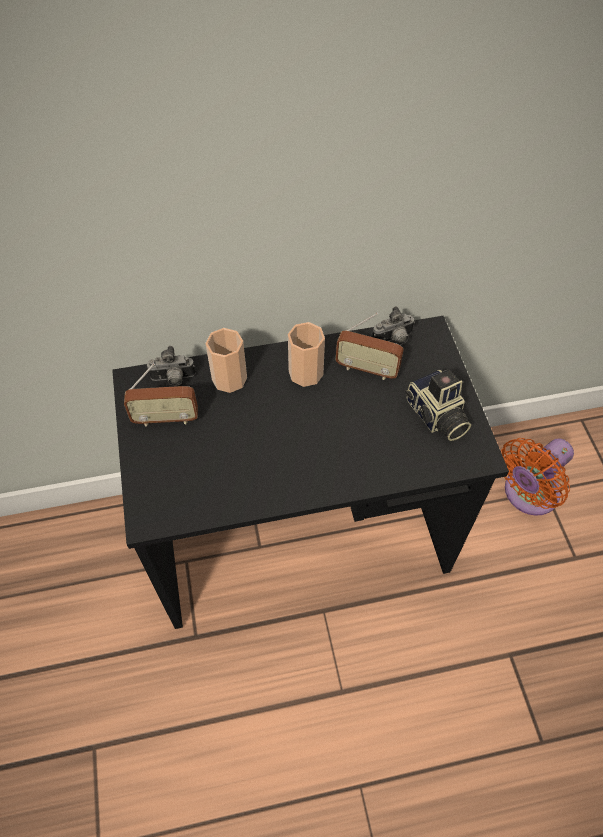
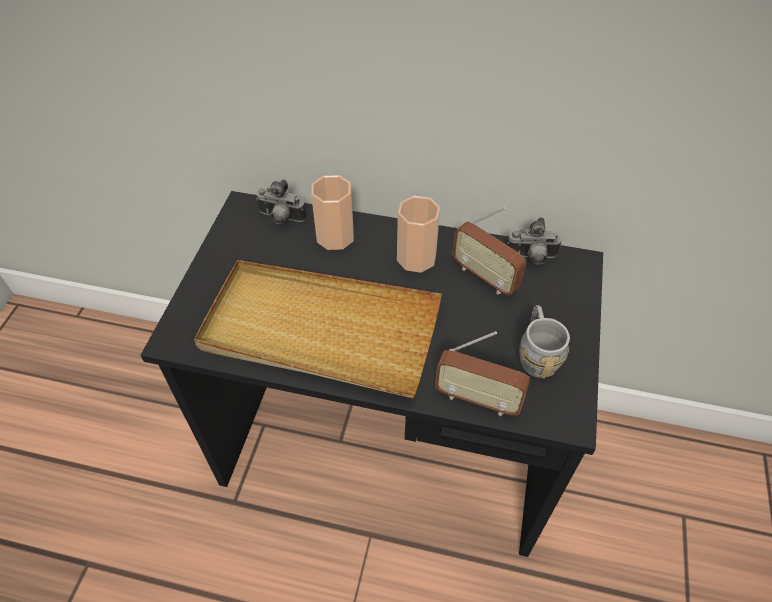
camera: 25 degrees right, 5 degrees down
(165, 418) = (251, 251): radio -> radio (477, 399)
(264, 464) = (320, 331): none -> beige tray
(435, 417) = (536, 354): camera -> grey mug
(527, 494) = (658, 510): orange fan -> none

